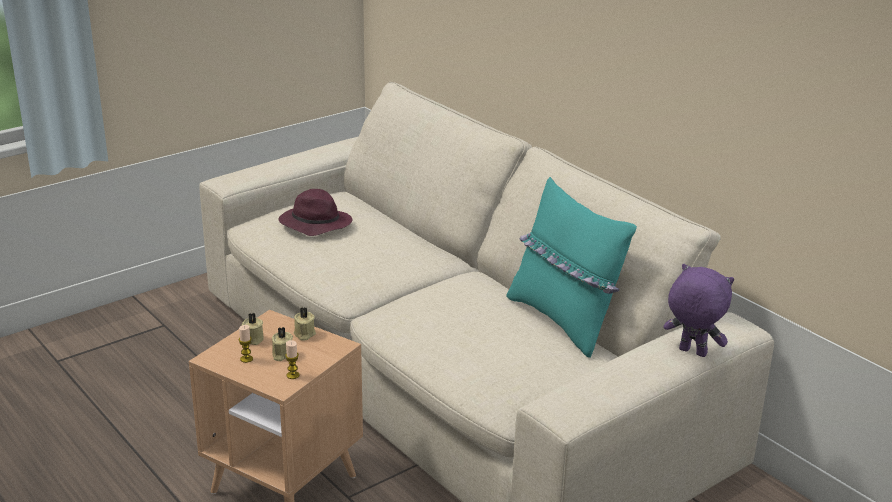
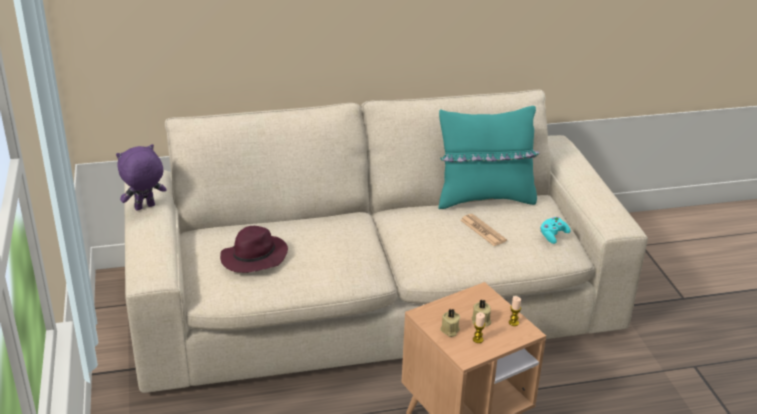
camera: 65 degrees left, 5 degrees up
(304, 334) = (456, 303): beige candle -> none
(483, 331) = (483, 230): none -> newspaper
(521, 380) = (553, 235): none -> turquoise game controller
(691, 353) = (582, 163): purple plush toy -> purple plush toy (145, 208)

